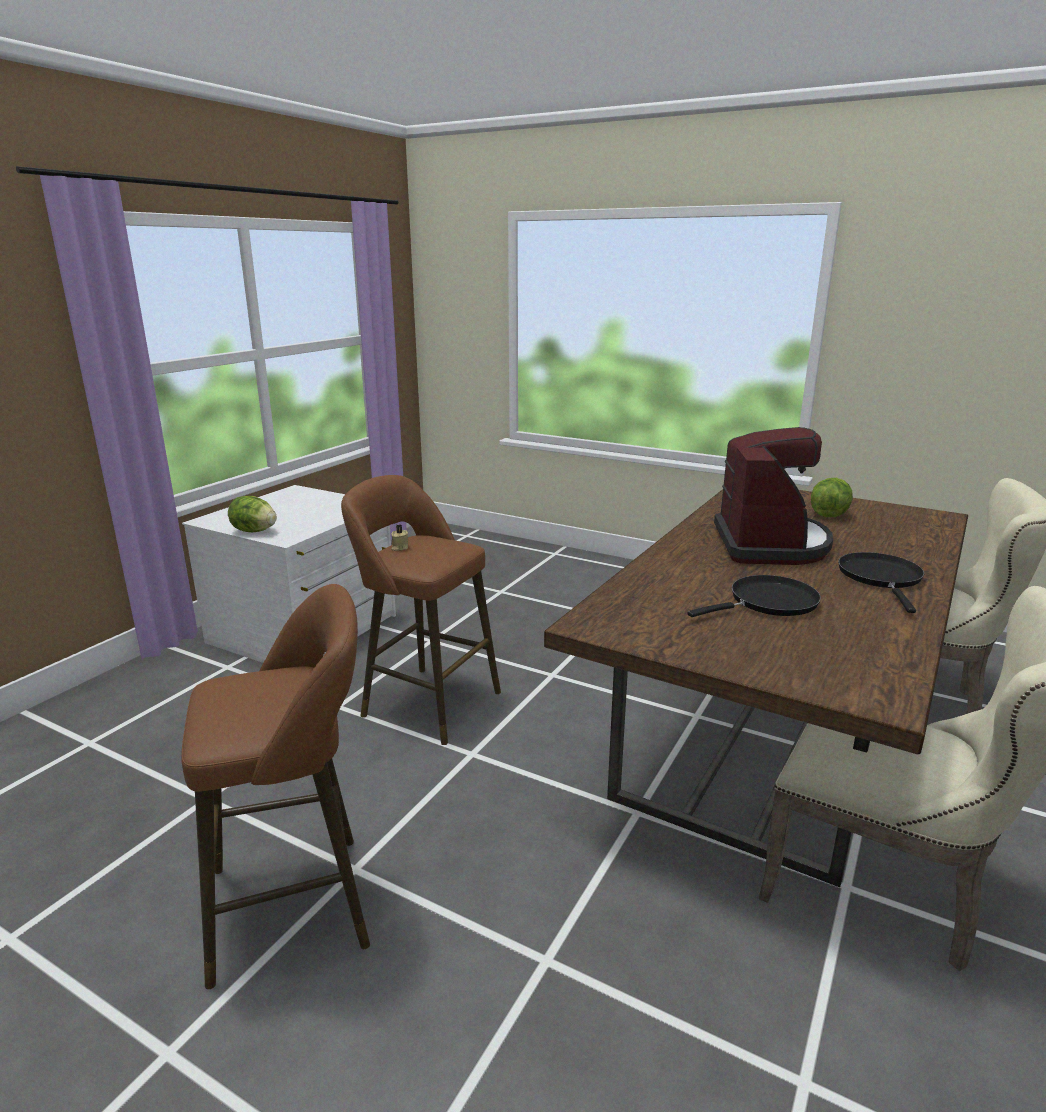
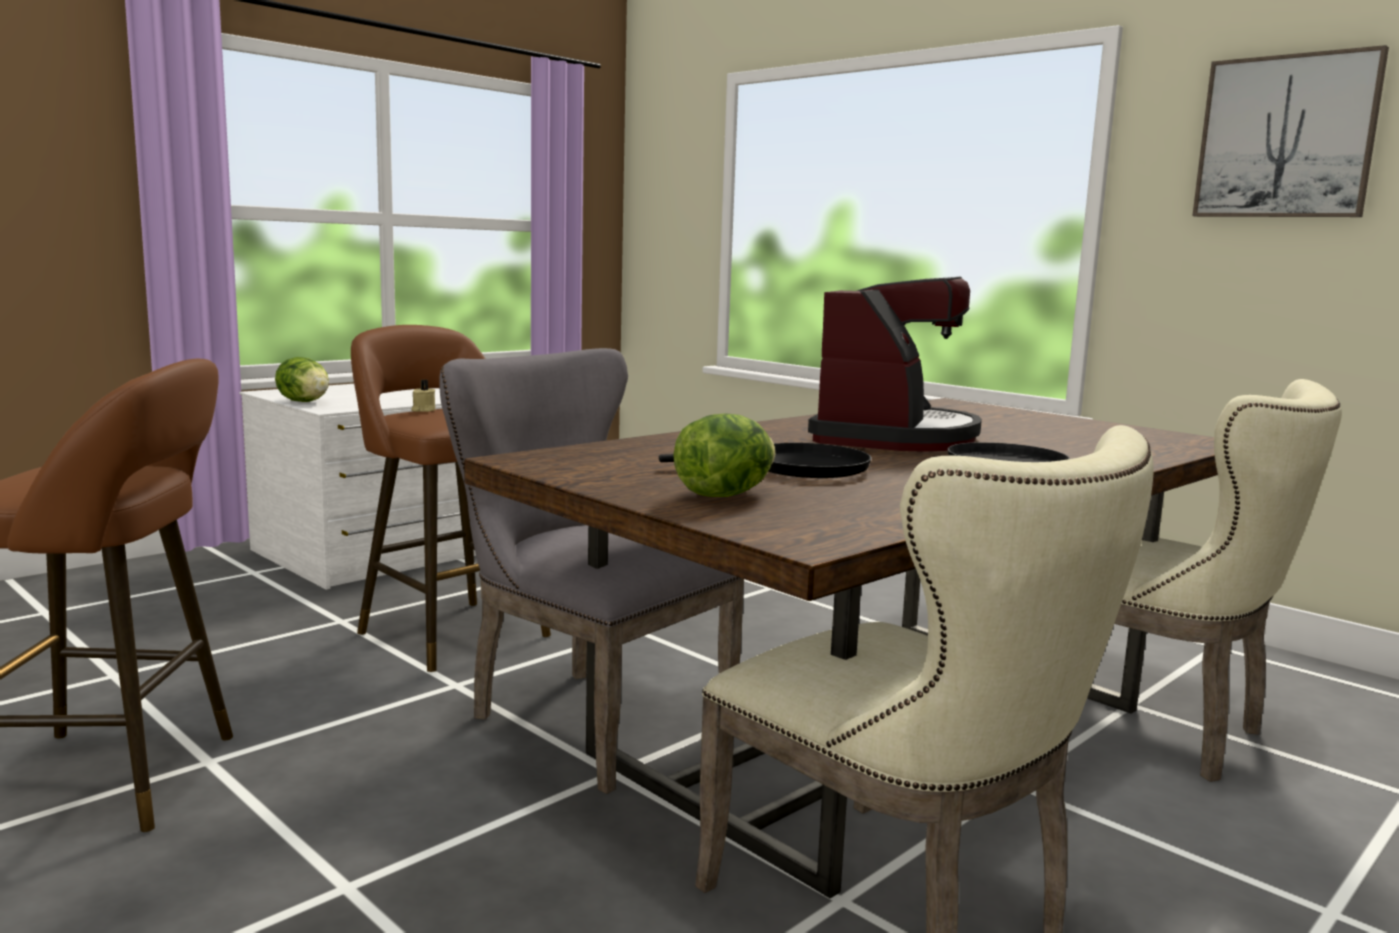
camera: 15 degrees right, 10 degrees down
(582, 766) = (585, 718): none -> grey chair
(828, 514) = (1029, 426): lettuce -> lettuce (724, 495)
(959, 292) = (1286, 137): none -> picture

